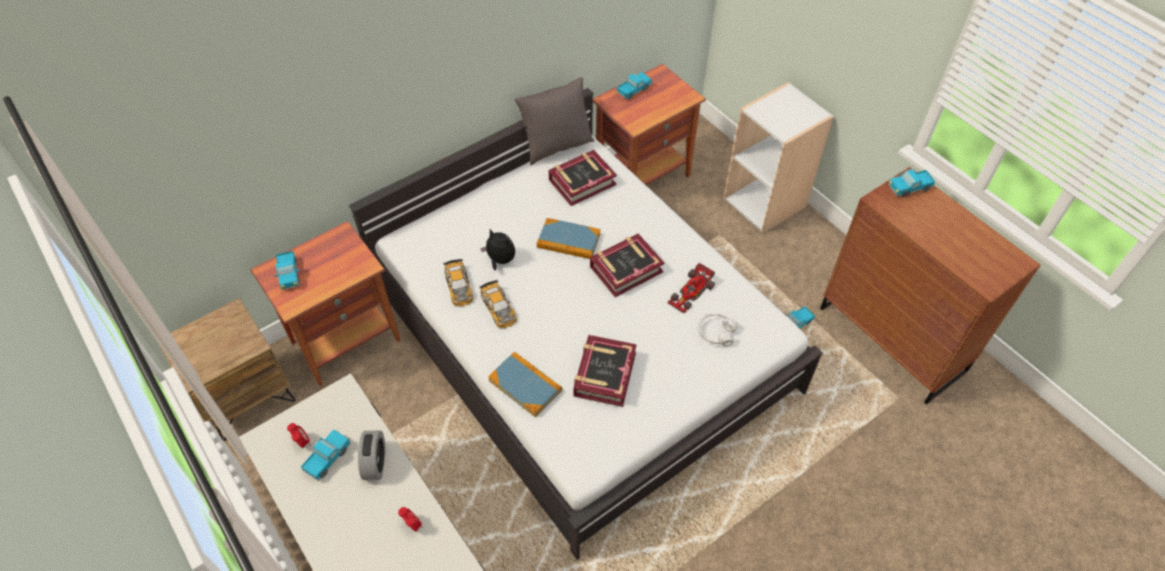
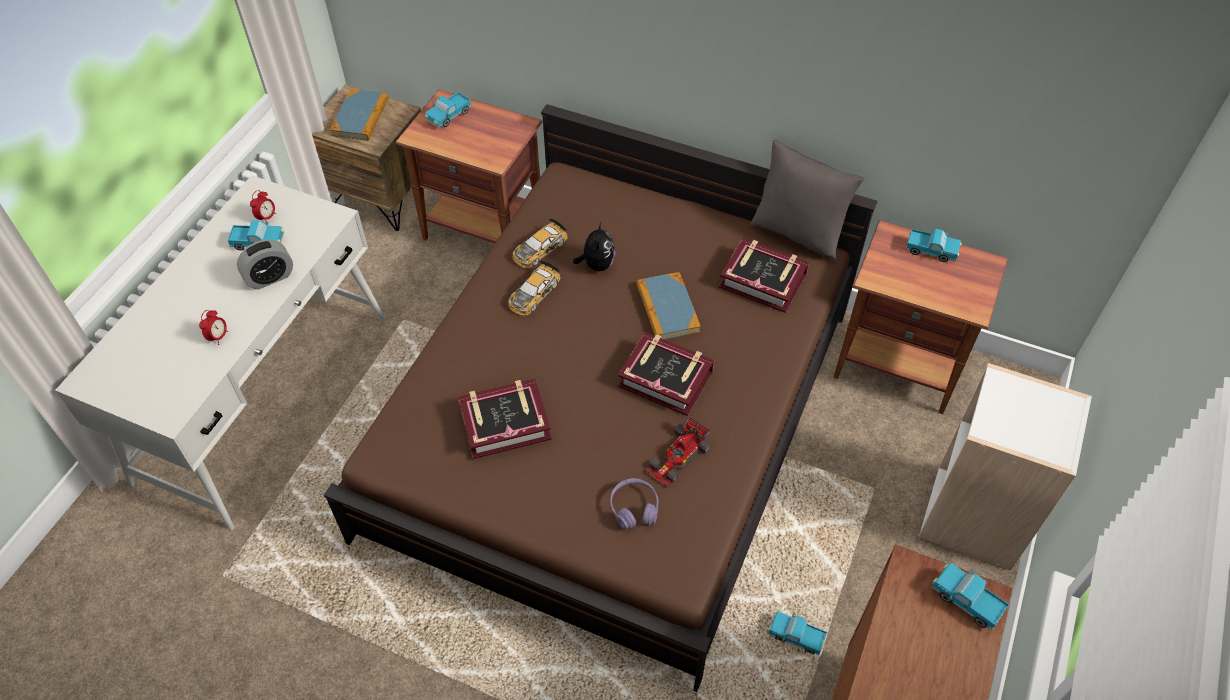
camera: 60 degrees right, 0 degrees up
(525, 385) = (450, 361): book -> book (360, 117)
(582, 339) = (616, 419): white bed -> brown bed
(690, 292) = (677, 456): toy car -> toy car turned 60 degrees counterclockwise
(716, 333) = (634, 508): white headphones -> purple headphones

